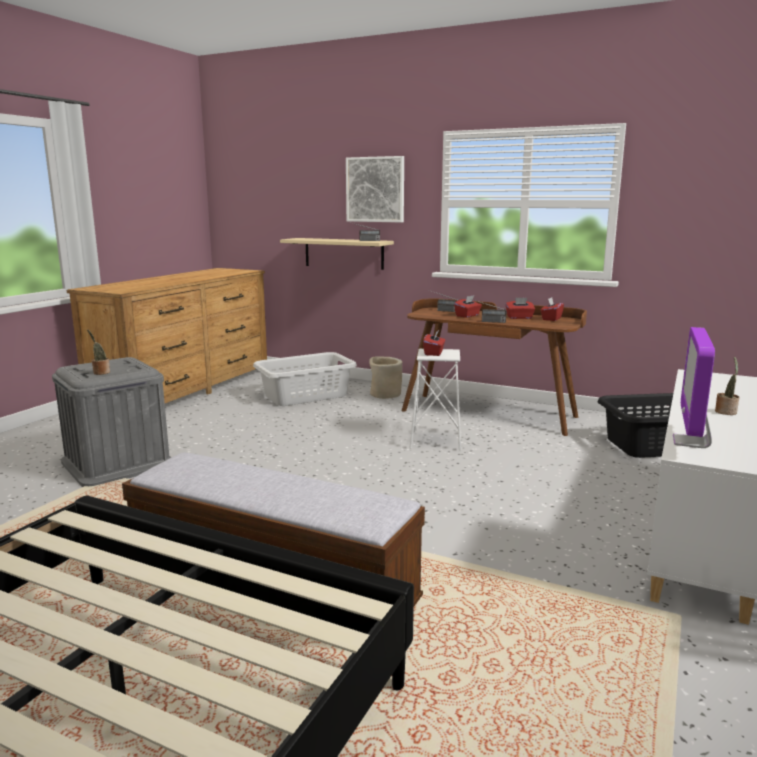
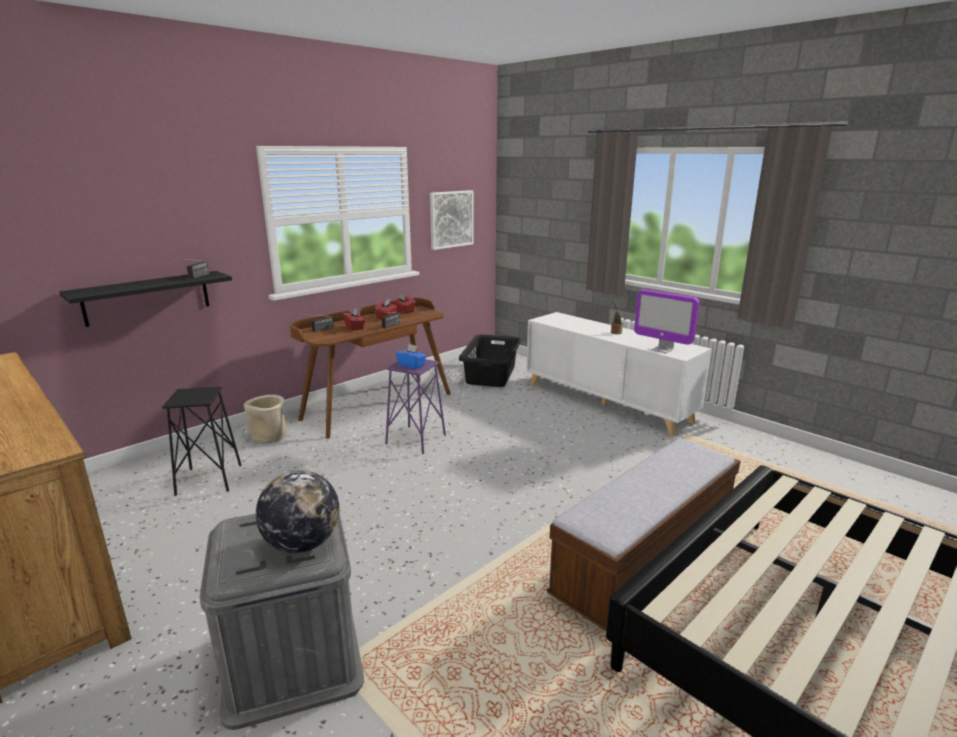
camera: 70 degrees left, 5 degrees up
(100, 372) = (302, 544): potted plant -> globe
(306, 396) = (209, 480): grey laundry basket -> black stool
(343, 253) = (147, 298): beige shelf -> black shelf
(375, 189) = (181, 213): picture -> picture (451, 219)
(434, 353) = (411, 365): red tissue box -> blue tissue box
(435, 440) = (415, 440): white stool -> purple stool

